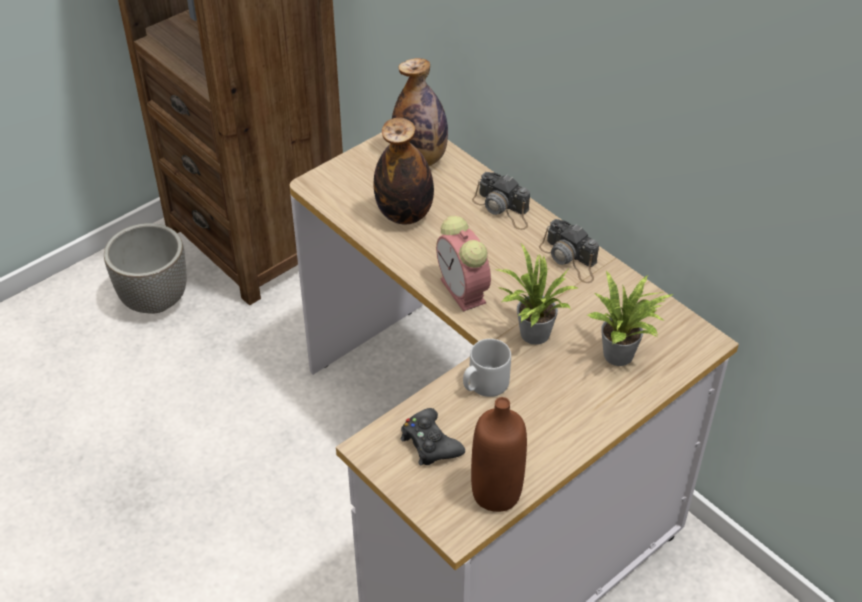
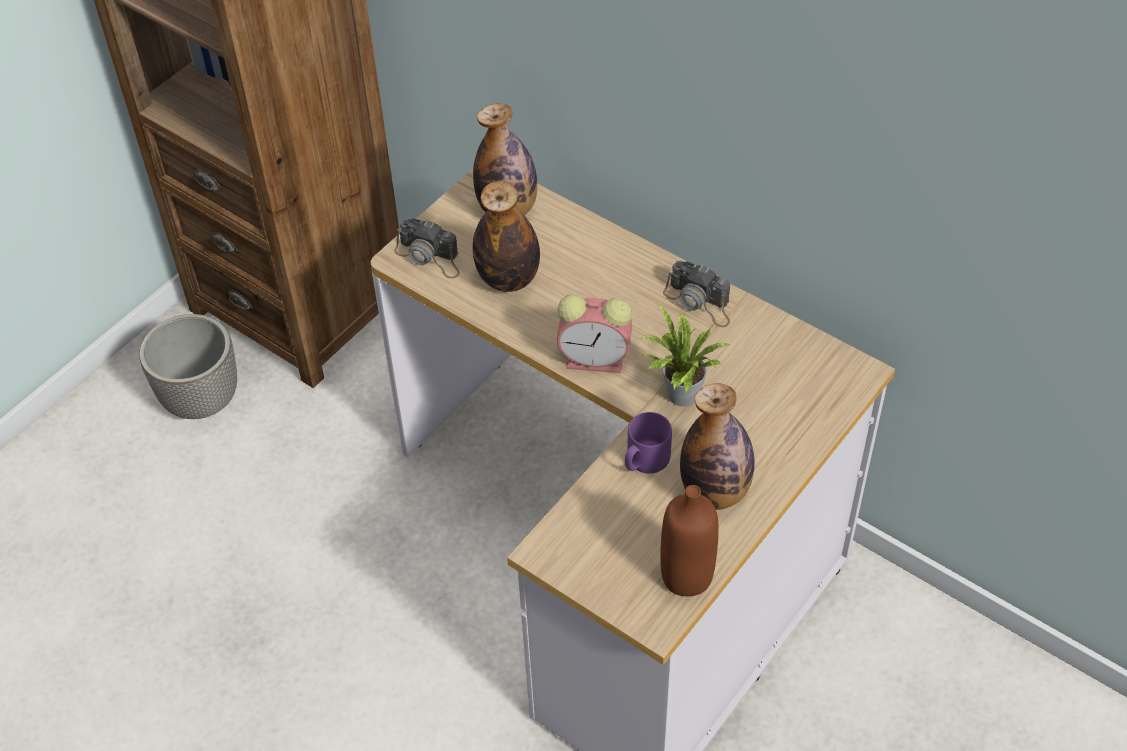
camera: 10 degrees left, 5 degrees up
(430, 443) = (605, 535): black game controller -> none
(464, 292) = (597, 359): alarm clock -> alarm clock turned 45 degrees counterclockwise
(484, 385) = (644, 460): grey mug -> purple mug
(503, 209) = (614, 255): camera -> camera (430, 257)
(542, 422) = (715, 491): none -> bottle
(622, 355) = (779, 402): potted plant -> none

